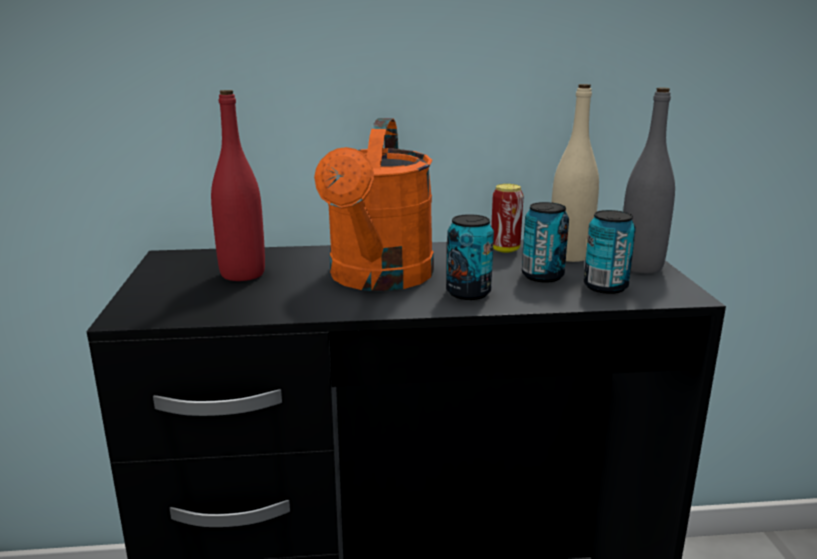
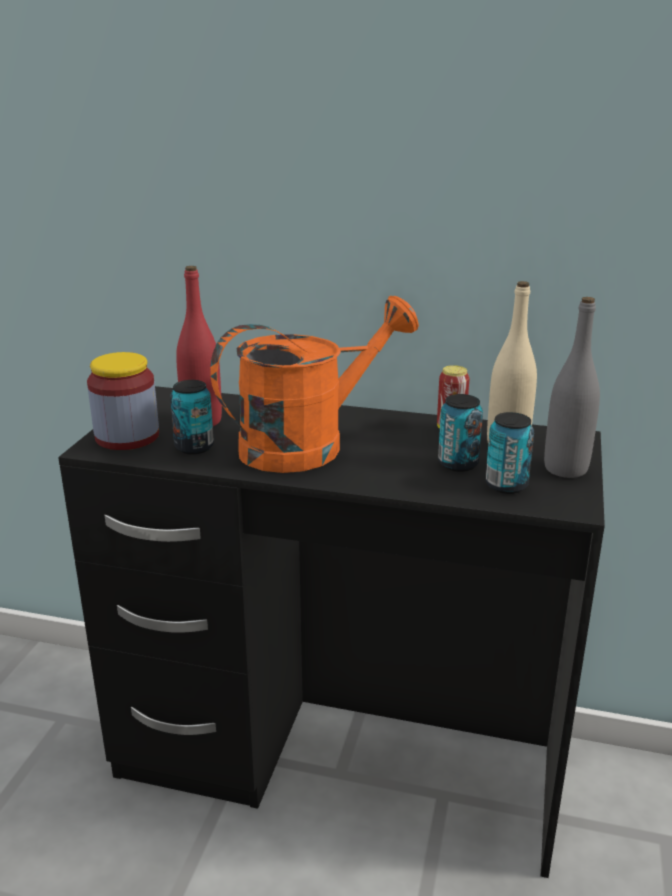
camera: 20 degrees right, 5 degrees up
(163, 299) = (127, 437): none -> jar
(378, 279) = (308, 444): orange watering can -> orange watering can turned 150 degrees counterclockwise
(468, 293) = (373, 471): can -> can (194, 447)

